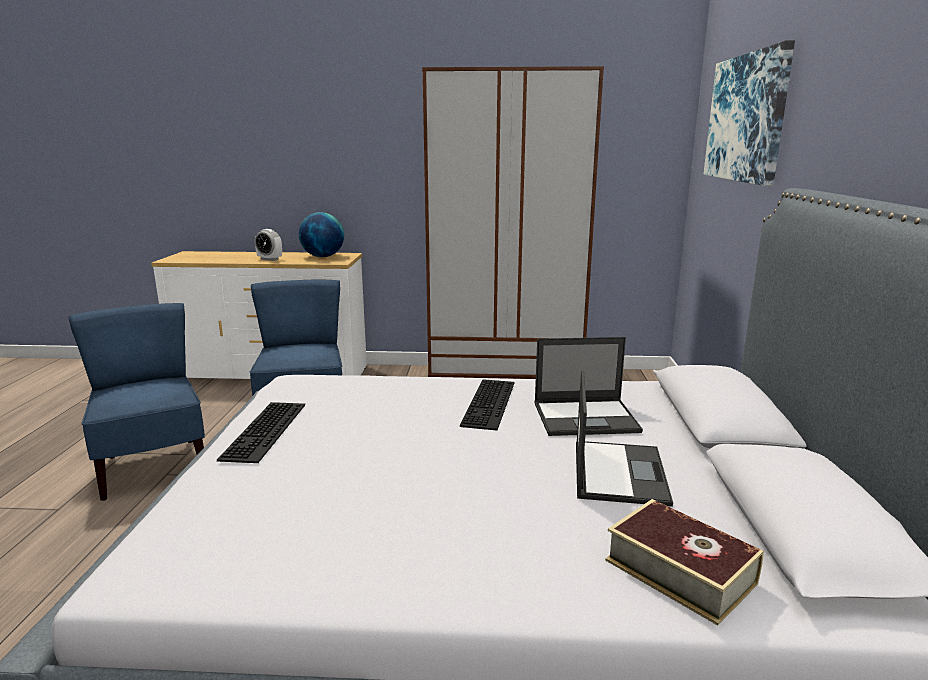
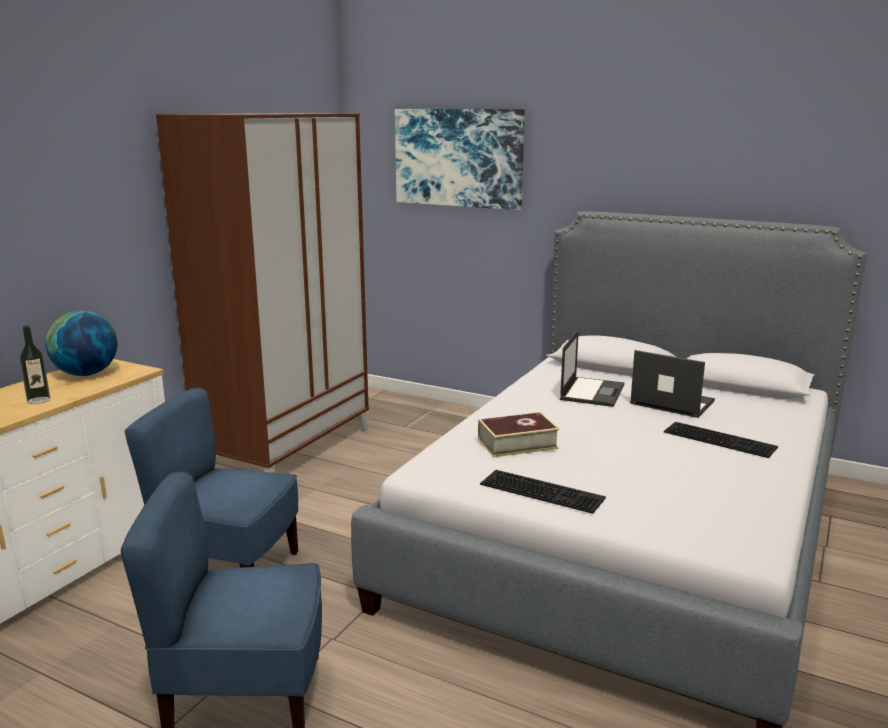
camera: 65 degrees left, 0 degrees up
(269, 259) = (38, 400): alarm clock -> bottle
(491, 404) = (548, 410): keyboard -> keyboard (721, 439)
(680, 571) = (773, 414): book -> book (517, 443)

